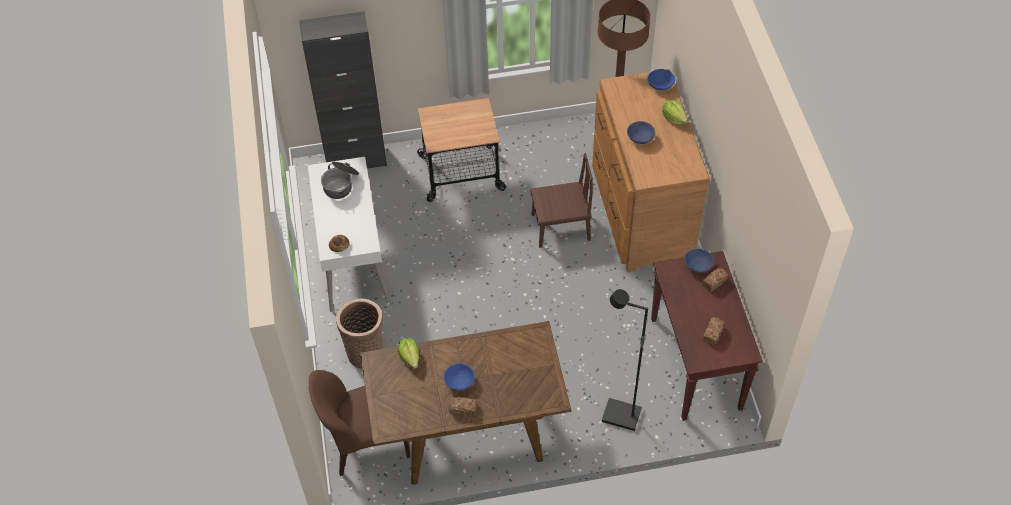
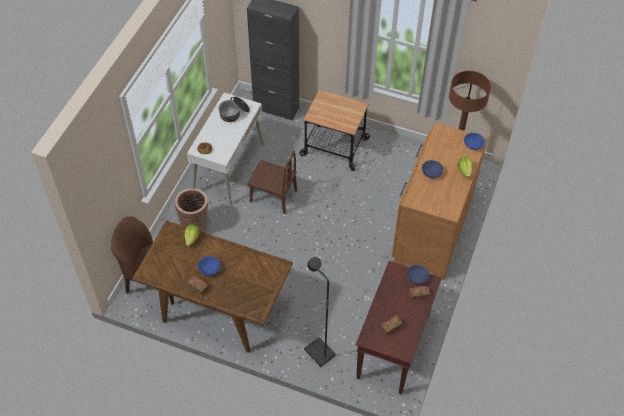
camera: 30 degrees right, 0 degrees up
(560, 227) = (371, 213): brown chair -> brown chair (273, 196)

